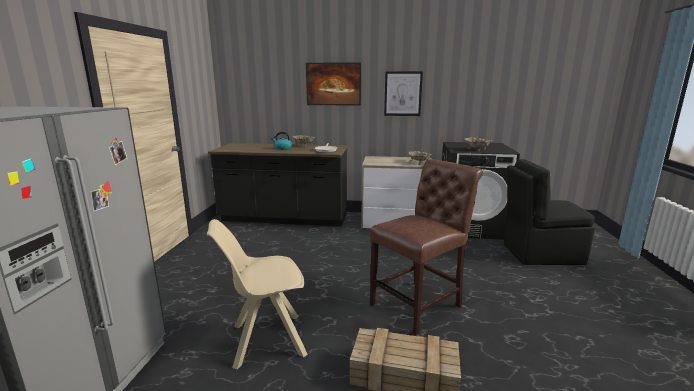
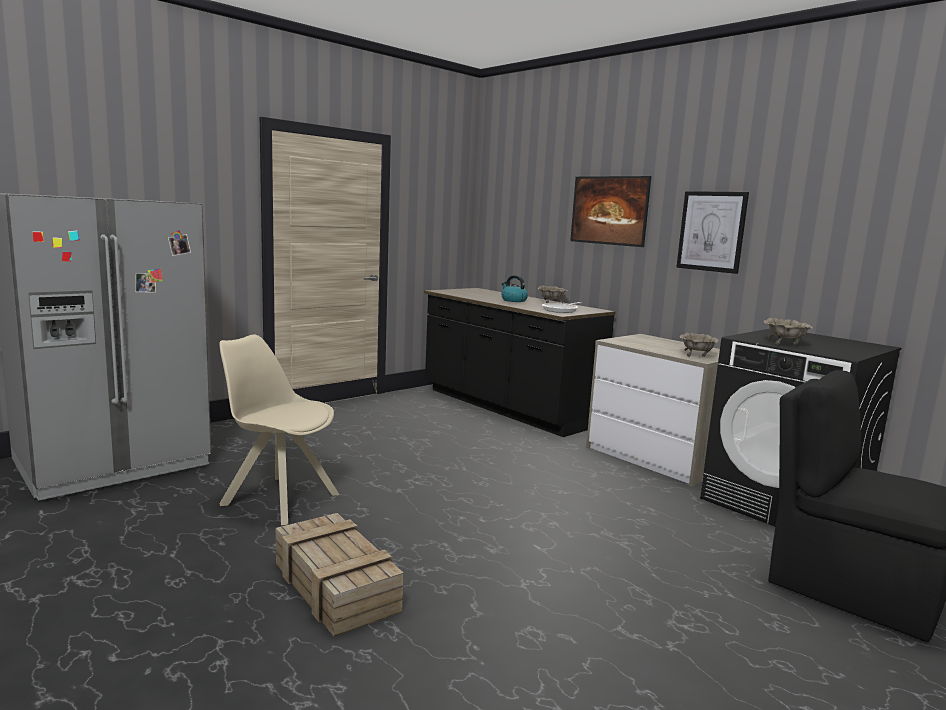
camera: 40 degrees right, 5 degrees down
(420, 304) = (489, 545): brown chair -> none

